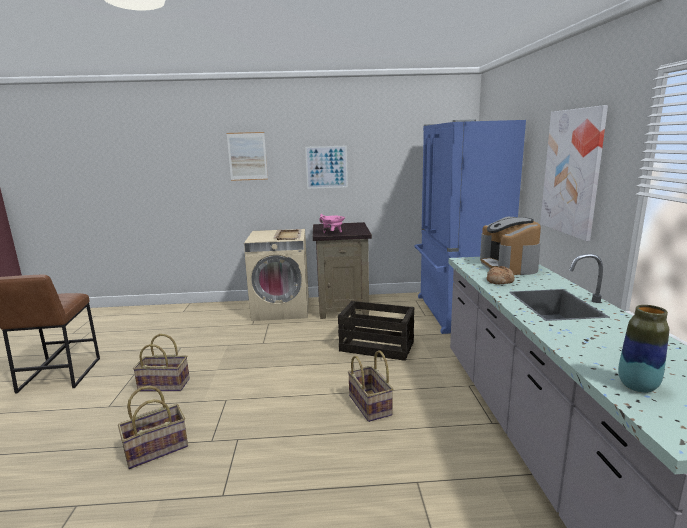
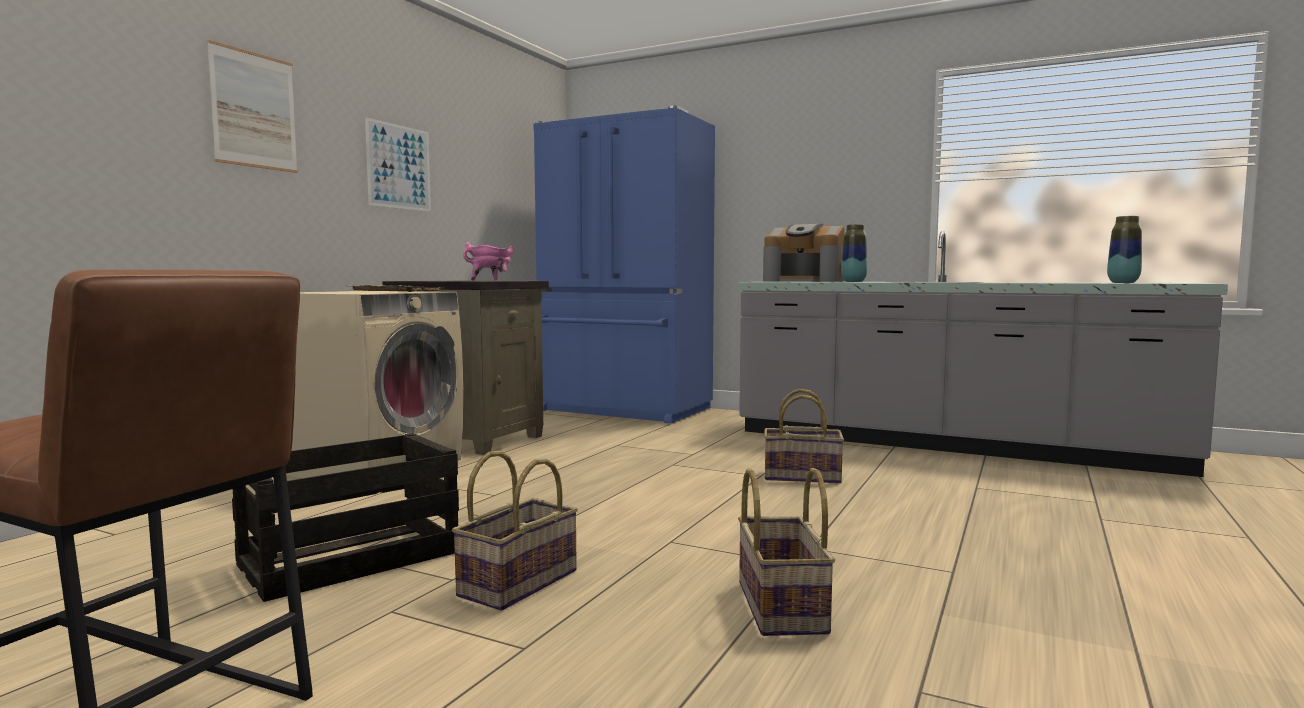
camera: 60 degrees left, 10 degrees down
(377, 346) = (649, 448): crate -> crate (351, 557)
(499, 281) = (853, 281): bread -> vase
(572, 172) = (819, 178): picture -> none

